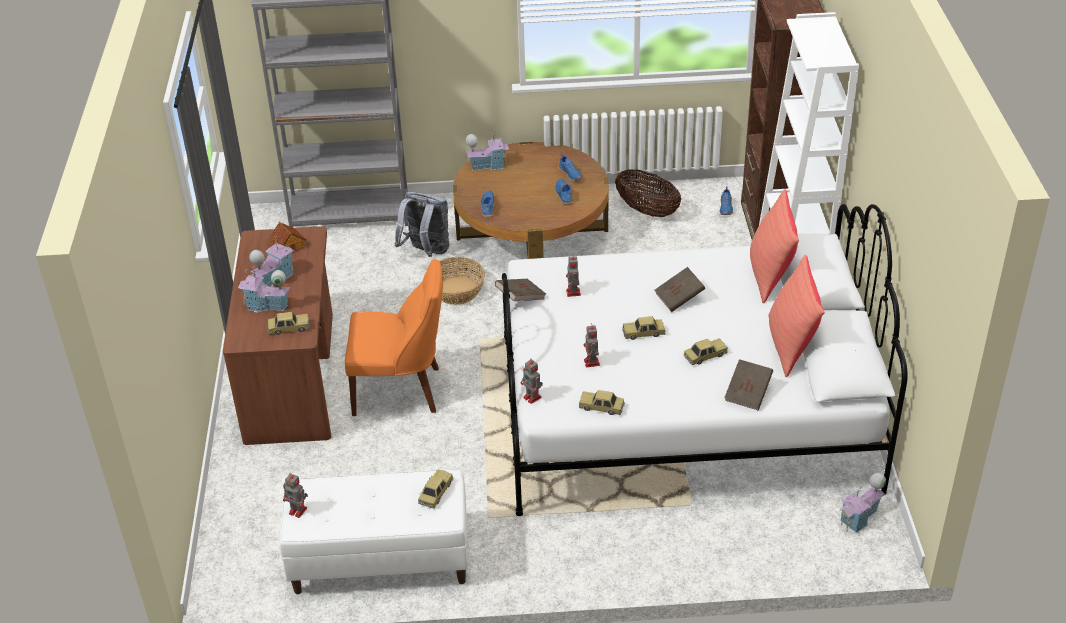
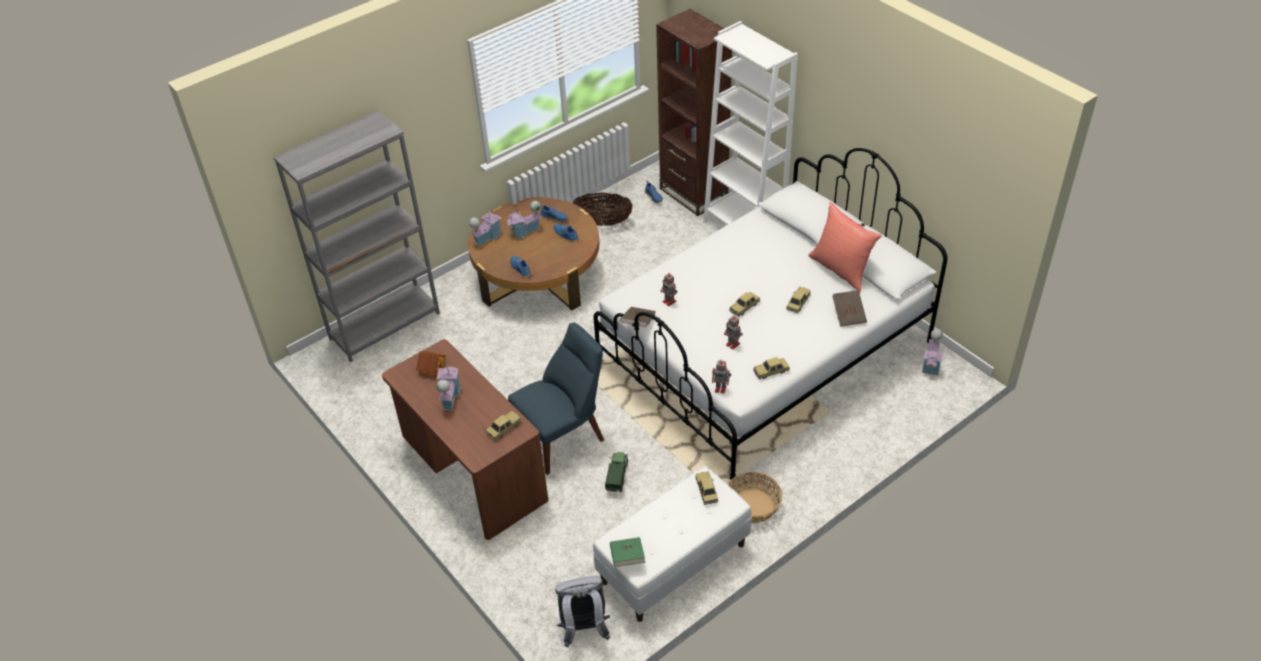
camera: 35 degrees left, 5 degrees up
(266, 306) = (467, 421): toy house -> toy house (525, 231)
(298, 511) = (627, 558): toy robot -> green book
(401, 391) = (563, 437): orange chair -> blue chair
(413, 452) = (617, 476): none -> toy truck
(426, 252) = (475, 326): grey backpack -> grey backpack (584, 629)
(457, 290) = (527, 344): basket -> basket (752, 506)
(679, 298) = (741, 272): brown book -> none
(770, 275) = (780, 228): red pillow -> none

